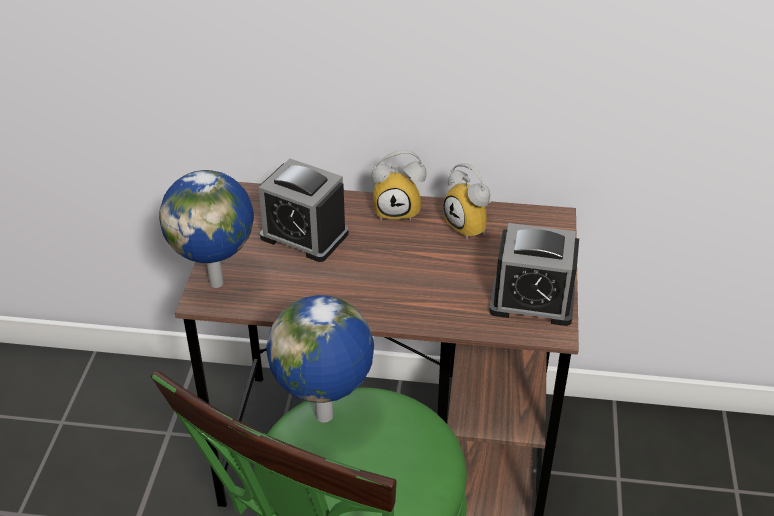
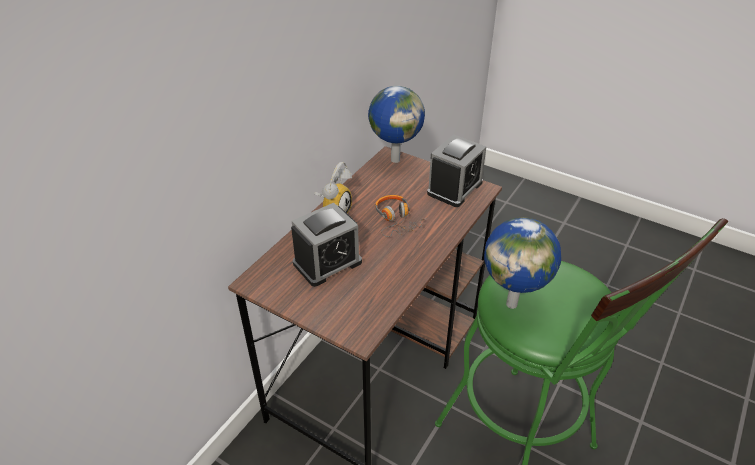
camera: 65 degrees left, 0 degrees up
(218, 282) = (347, 322): globe -> globe (395, 159)
(420, 265) = (396, 220): none -> headphones
(471, 226) = (373, 188): alarm clock -> none

